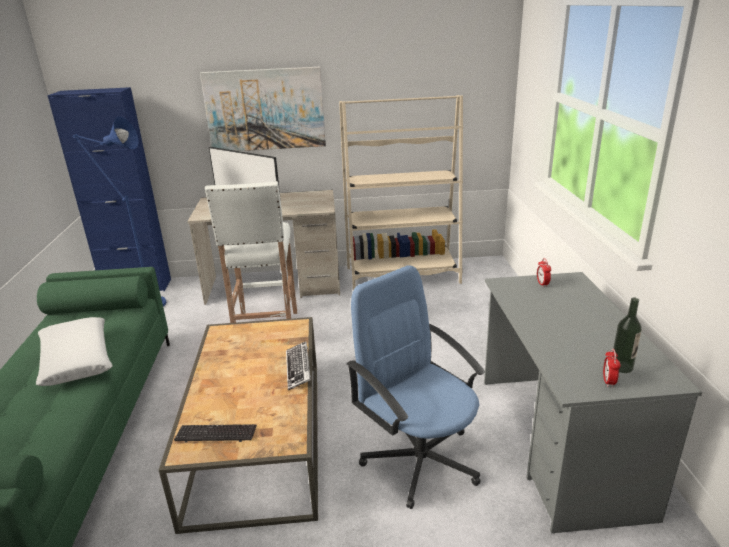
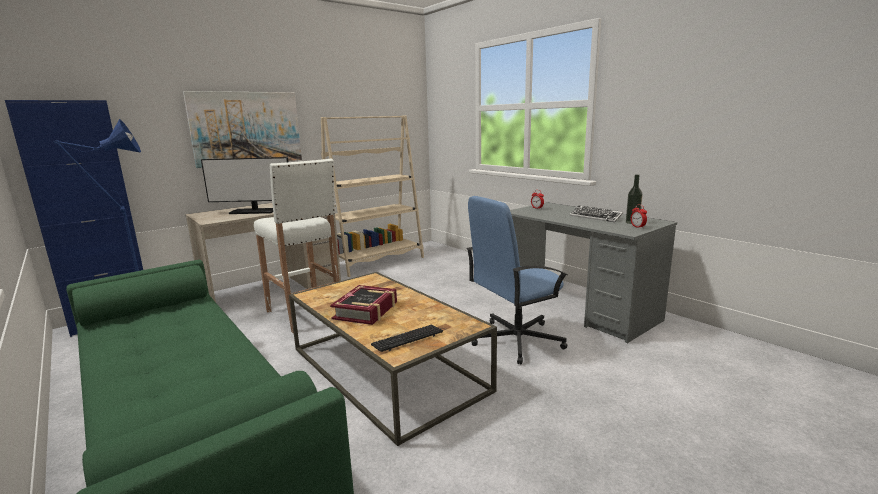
camera: 35 degrees left, 10 degrees down
(76, 360) = (189, 339): white pillow -> none
(233, 375) = (366, 310): none -> book
(298, 369) = (412, 294): keyboard -> keyboard (595, 217)
(420, 459) = (515, 340): blue office chair -> blue office chair turned 45 degrees counterclockwise

